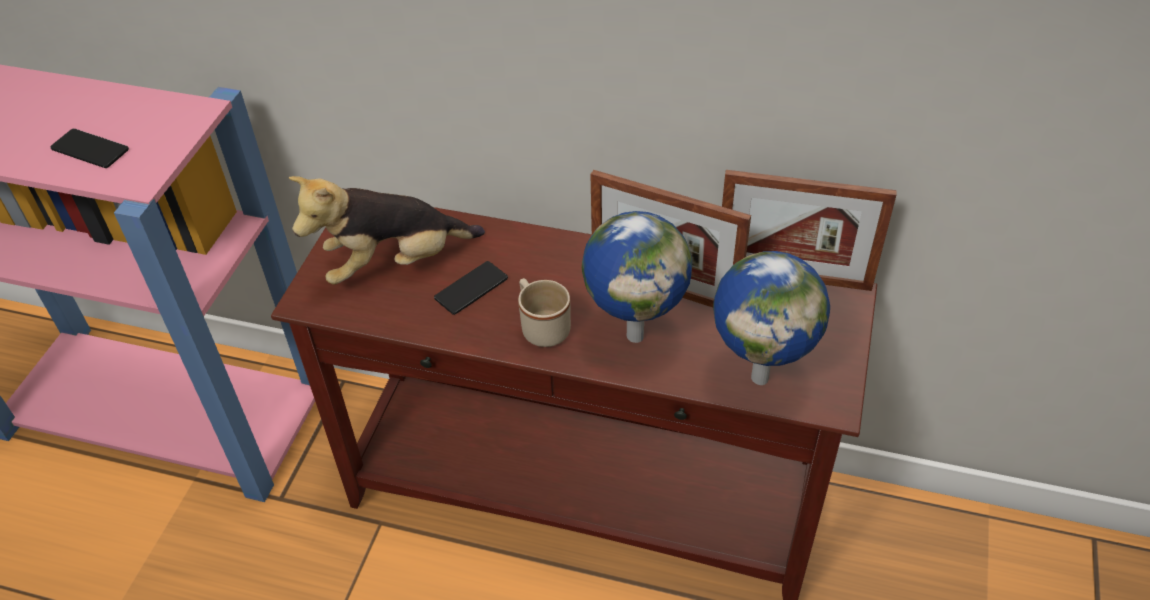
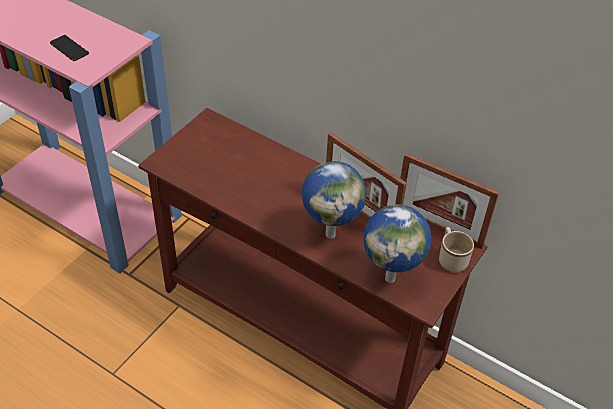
camera: 15 degrees right, 0 degrees up
(394, 264) = (215, 155): plush toy -> none
(471, 288) = (251, 181): phone -> none
(542, 326) = (281, 213): beige mug -> beige mug (451, 258)

